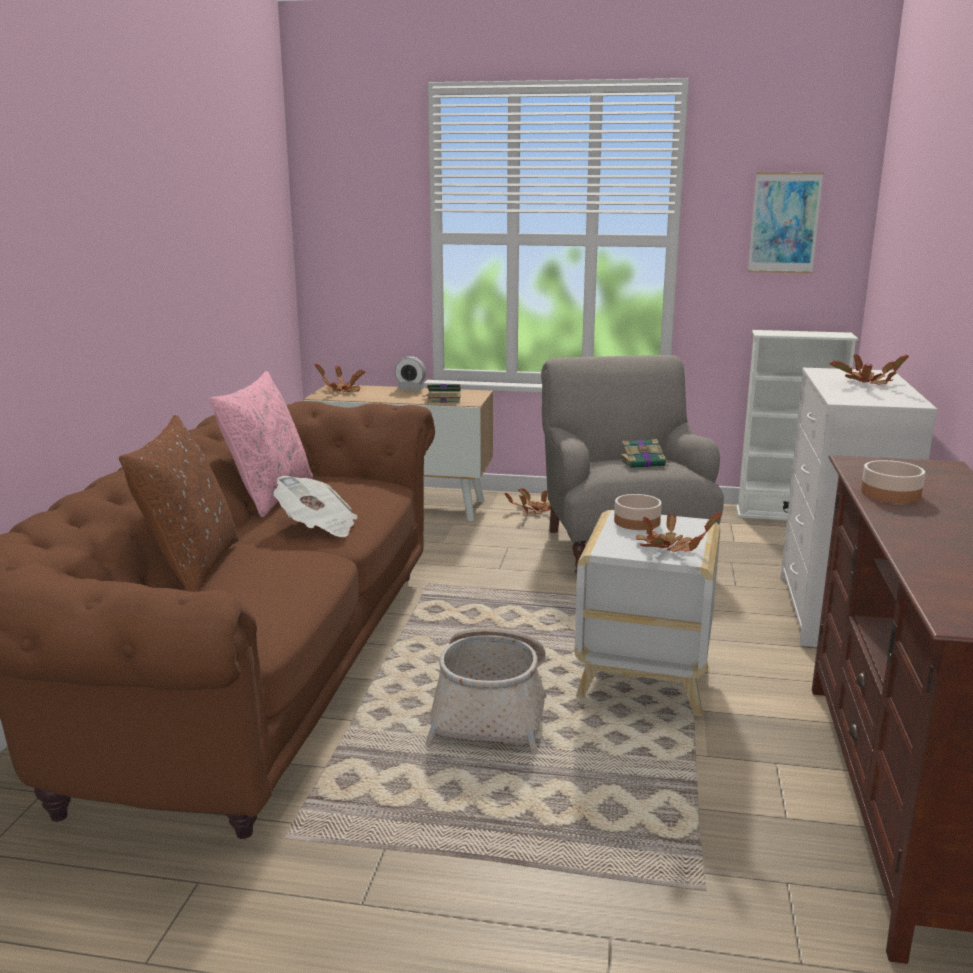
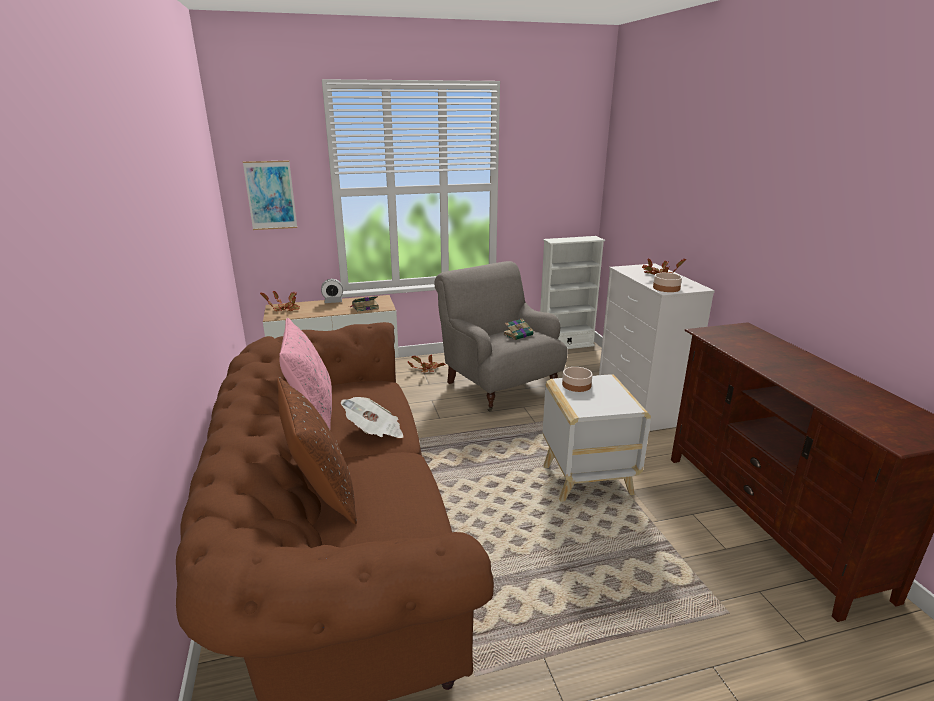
camera: 25 degrees left, 5 degrees up
(491, 710) = (521, 527): basket -> none
(668, 549) = (614, 402): potted plant -> none
(784, 223) = (557, 172): picture -> picture (270, 195)
(891, 494) = (751, 353): bowl -> bowl (666, 288)

